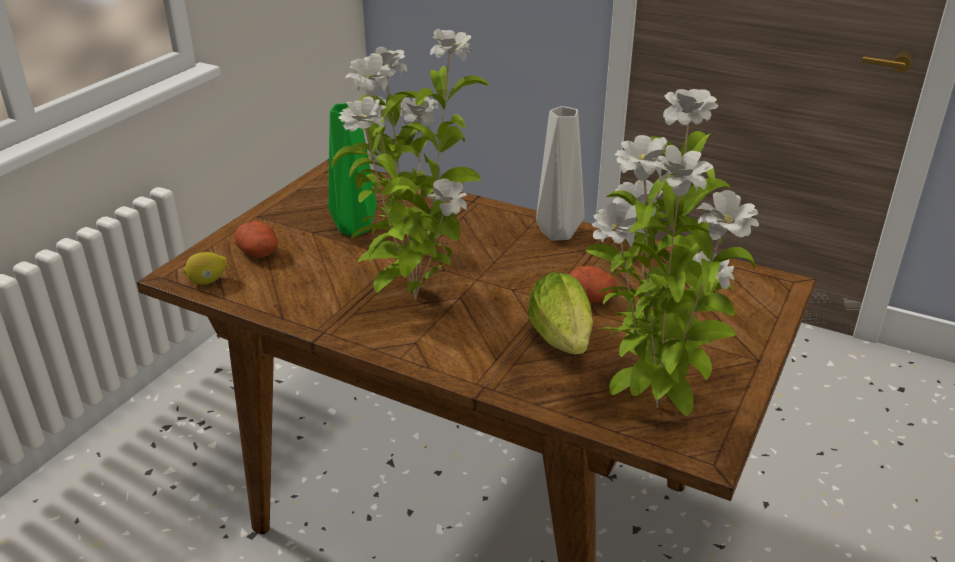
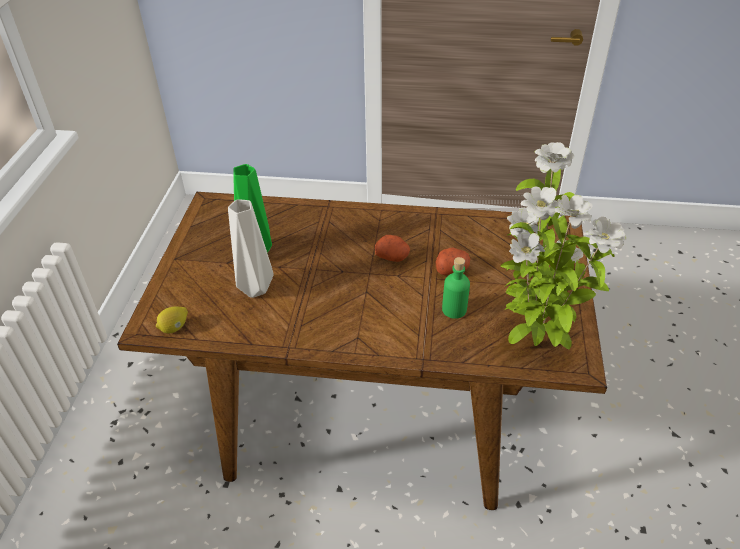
camera: 20 degrees left, 10 degrees up
(259, 253) = (198, 292): potato -> potato (393, 256)
(412, 297) = (334, 300): potted plant -> none
(558, 235) = (403, 221): grey vase -> grey vase (255, 290)
(563, 343) = (454, 309): lettuce -> green bottle

